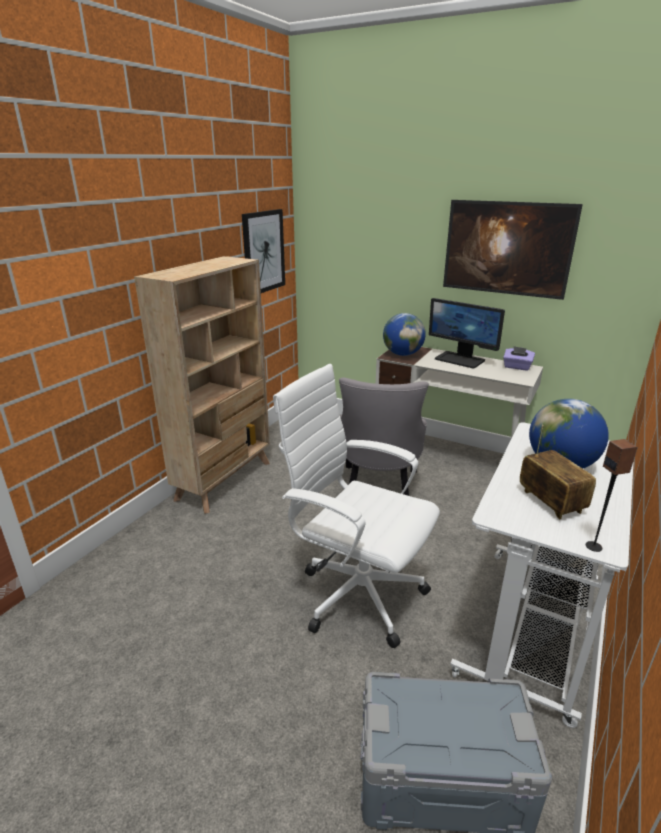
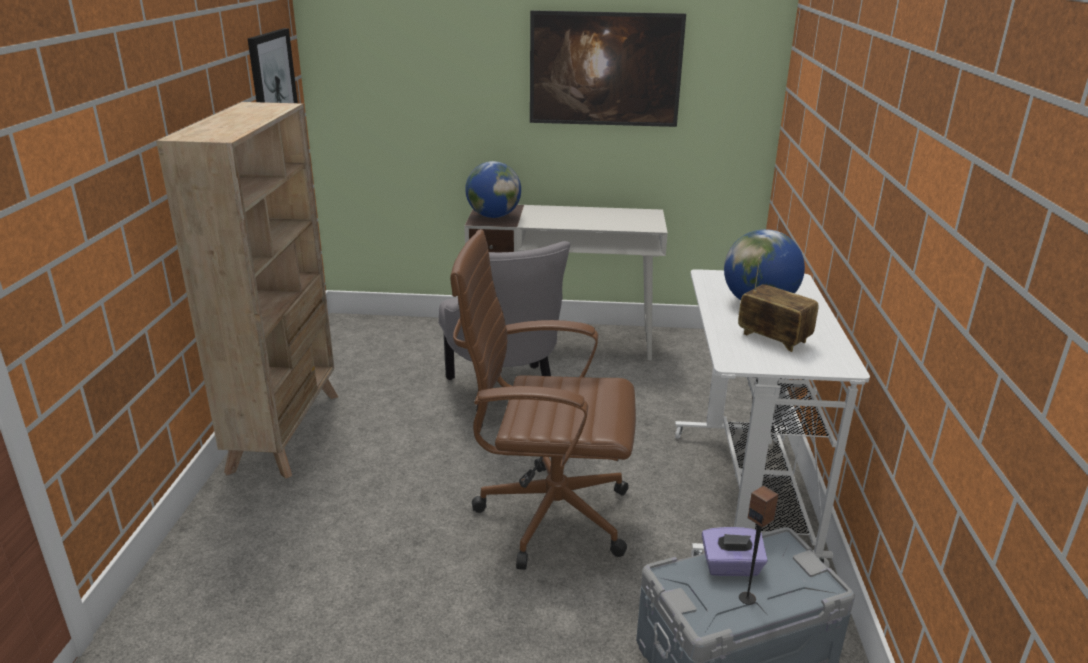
camera: 25 degrees left, 0 degrees up
(356, 593) = (546, 515): white office chair -> brown office chair
(460, 359) = (567, 213): monitor -> none
(517, 367) = (636, 214): purple tissue box -> purple tissue box (731, 567)
(594, 546) = (834, 367): speaker -> speaker (747, 598)

